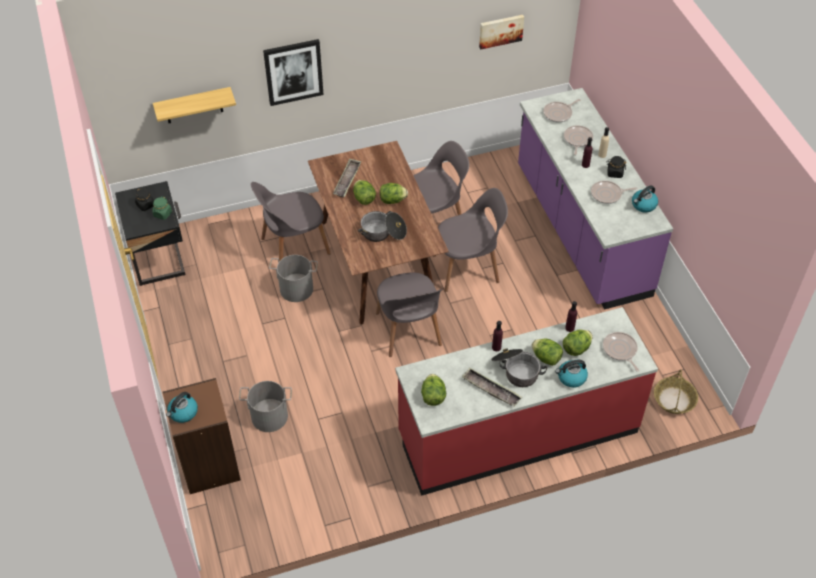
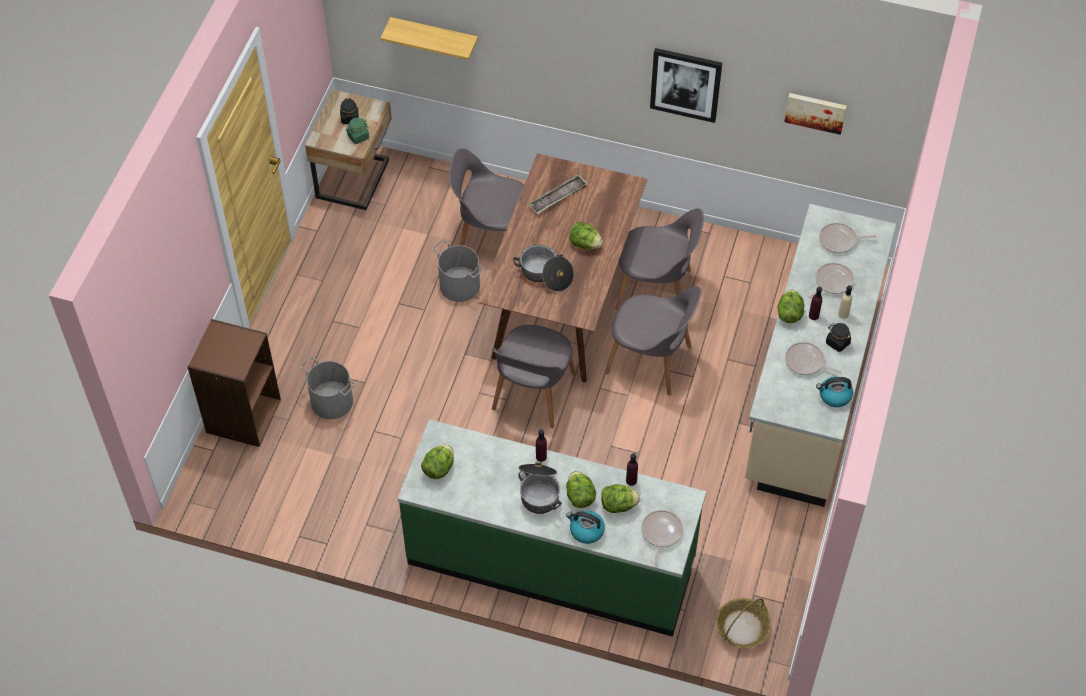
camera: 35 degrees right, 5 degrees up
(159, 259) = (355, 180): black nightstand -> beige nightstand
(183, 413) = (213, 350): kettle -> none
(293, 71) = (552, 51): picture -> picture (685, 84)
(364, 199) = (557, 226): lettuce -> lettuce (789, 314)
(491, 389) = (499, 495): tray -> none
(517, 432) = (551, 561): red counter -> green counter
(580, 231) = (809, 389): purple counter -> beige counter

